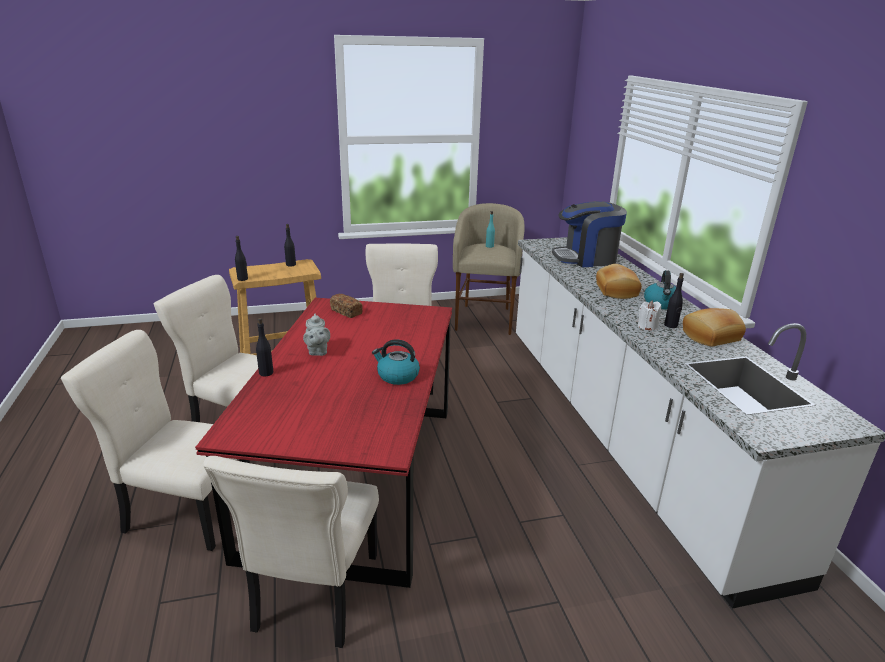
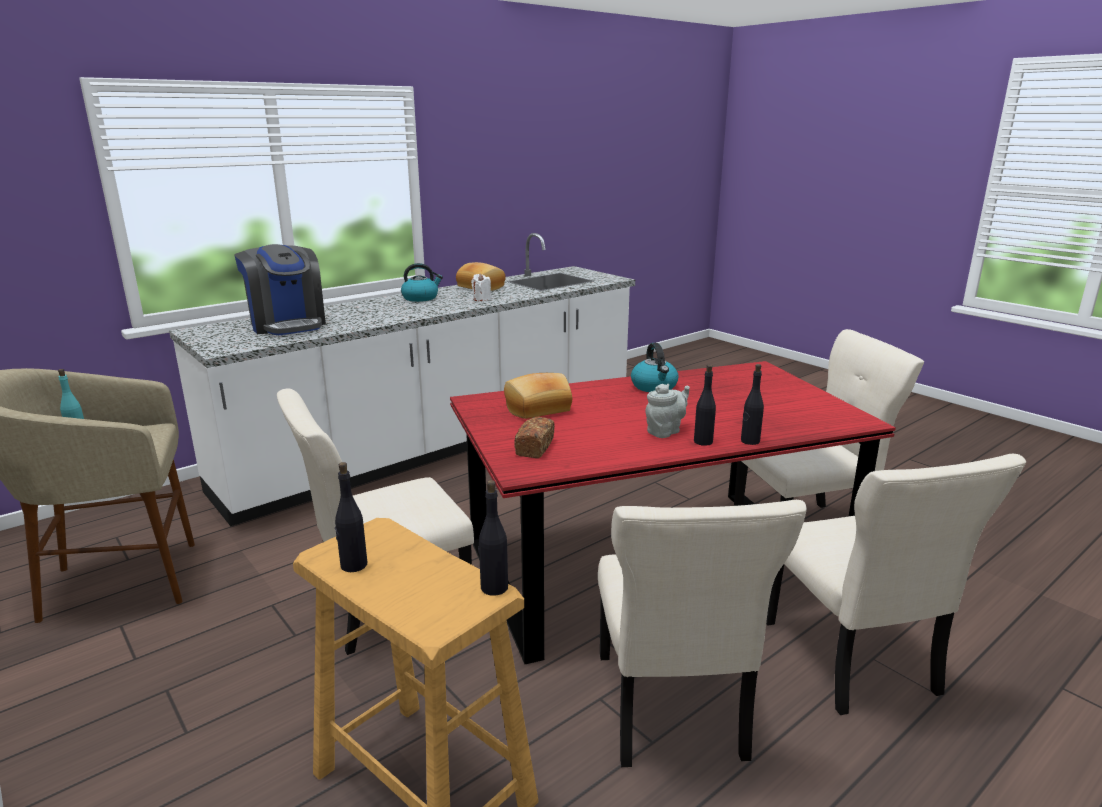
camera: 115 degrees left, 5 degrees down
(615, 290) = (398, 310): bread -> bread (538, 409)
(671, 325) = (471, 294): black bottle -> black bottle (703, 441)

